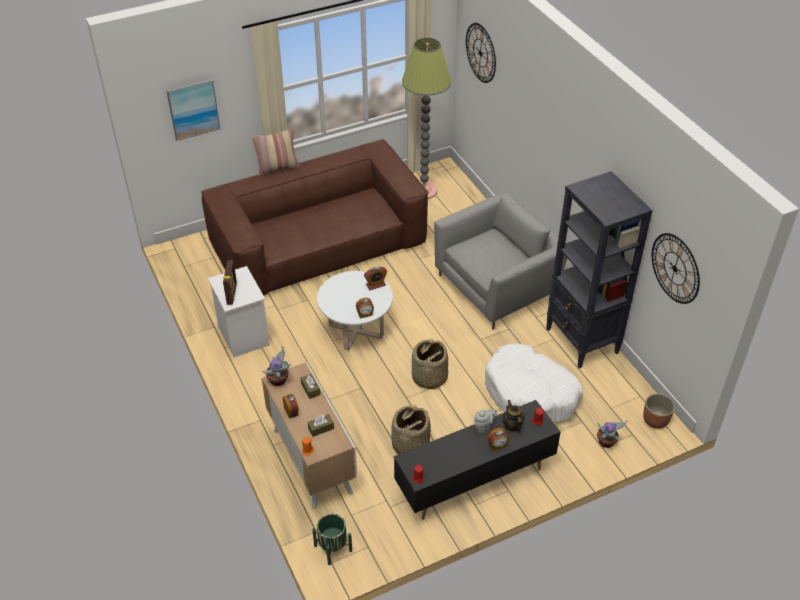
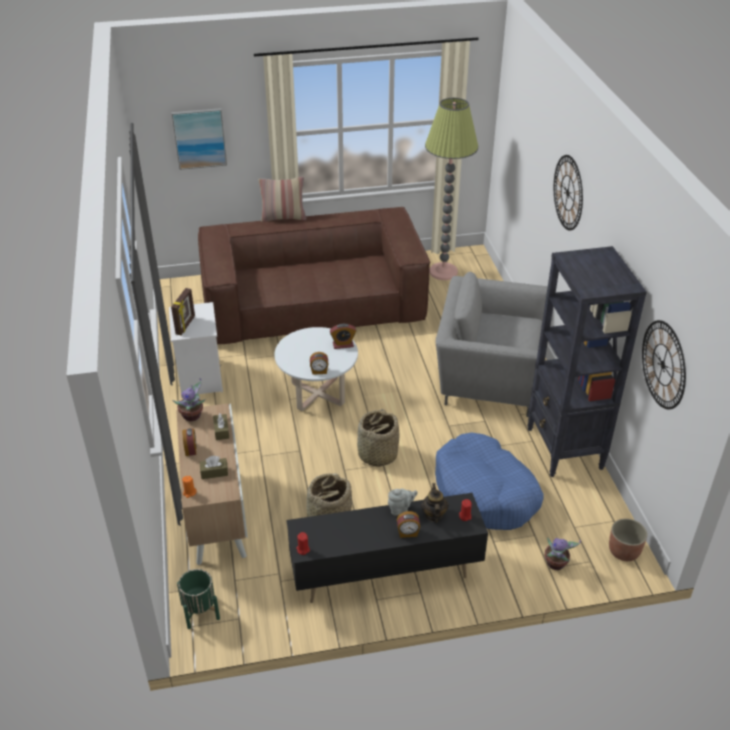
camera: 15 degrees right, 5 degrees down
(480, 53) = (514, 122): wall clock -> wall clock (568, 192)
(497, 286) = (487, 376): grey armchair -> grey armchair turned 150 degrees counterclockwise
(531, 393) = (485, 493): white dog bed -> blue dog bed

